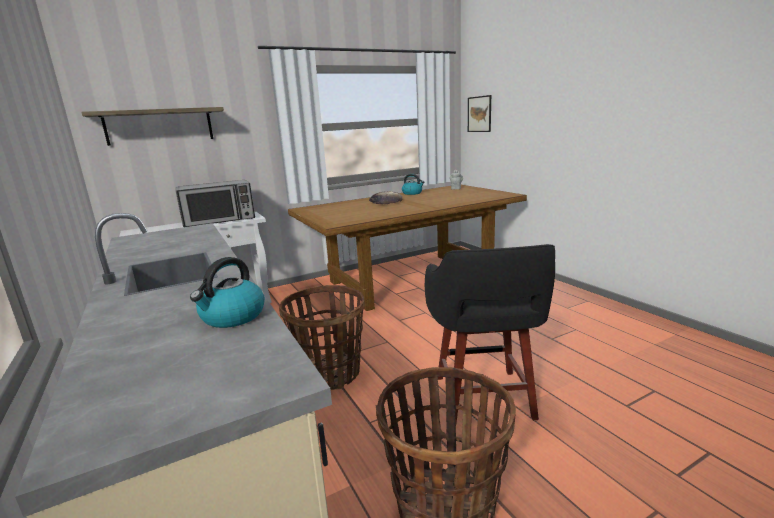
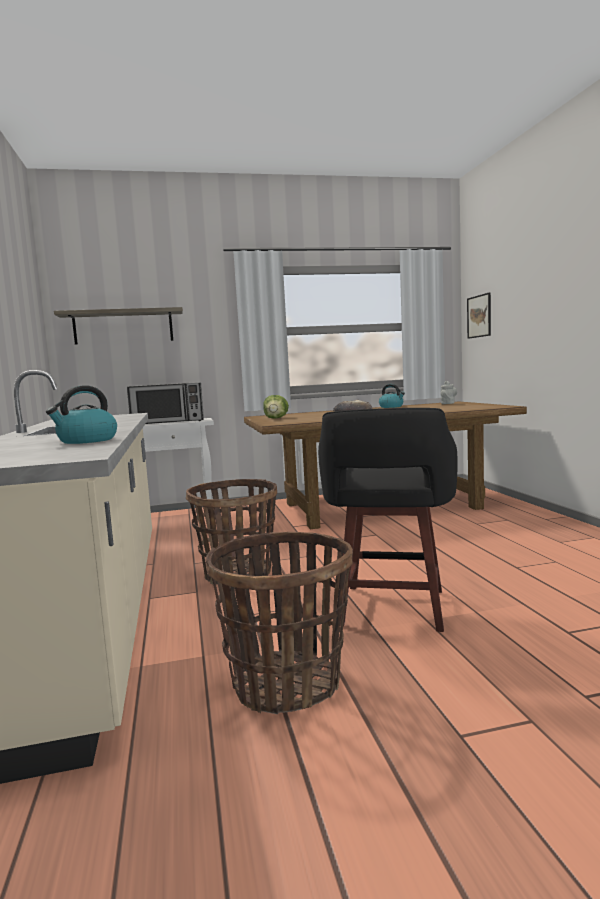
camera: 15 degrees right, 10 degrees down
(325, 213) = (276, 418): none -> lettuce

